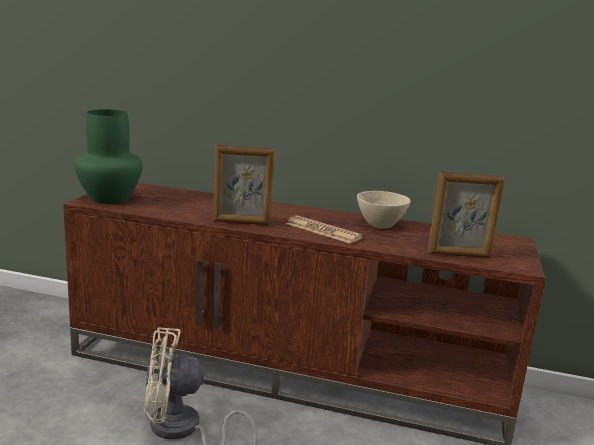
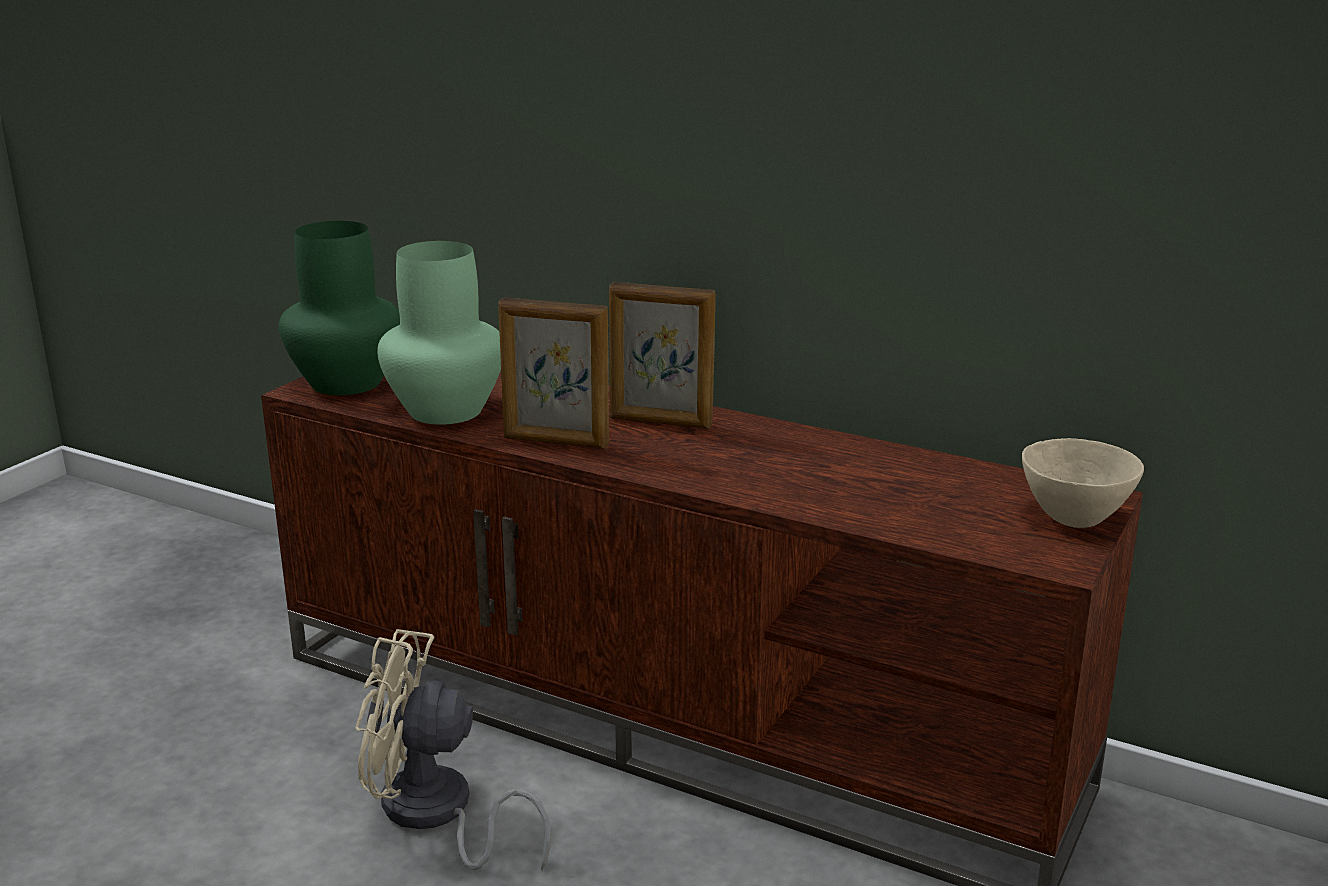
camera: 15 degrees right, 5 degrees up
(172, 210) = (444, 411): none -> green vase
(323, 231) = (701, 465): newspaper -> none
(380, 226) = (825, 455): beige bowl -> beige bowl (1074, 520)
(459, 255) = (943, 529): picture frame -> picture frame (660, 422)

